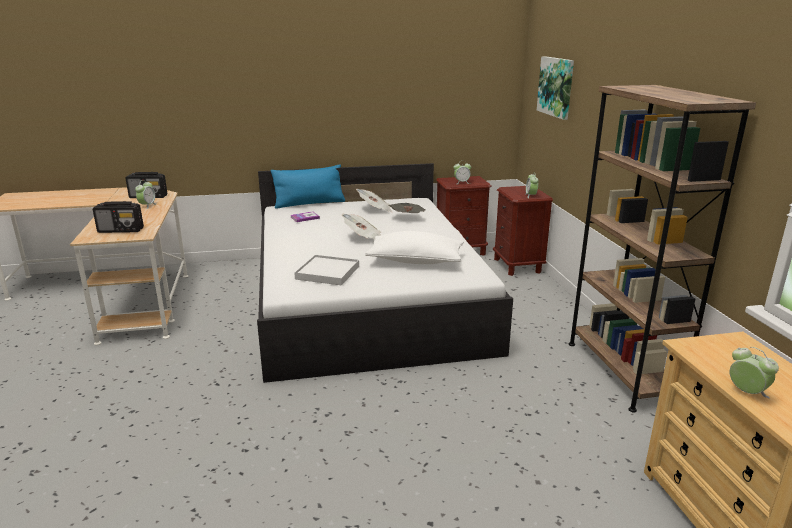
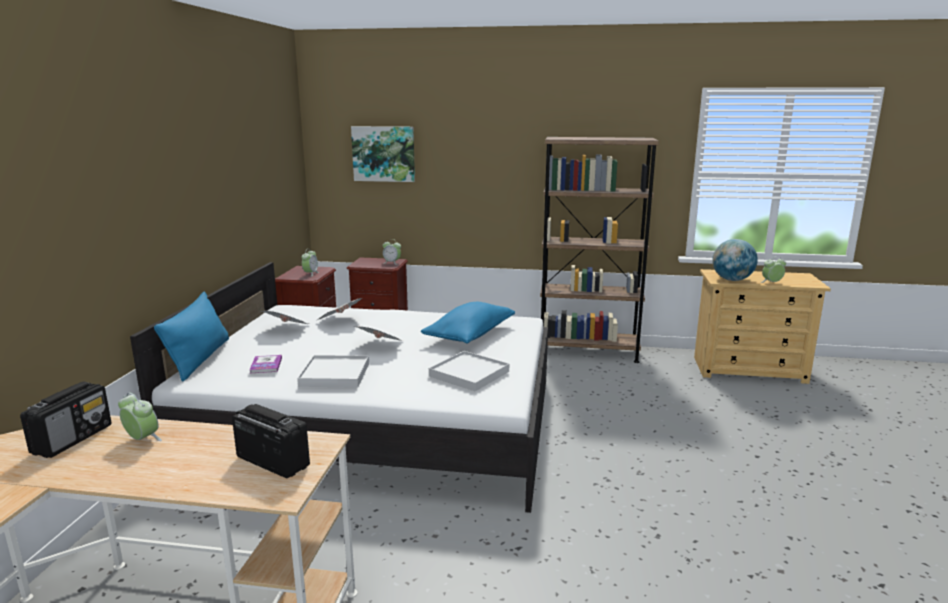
camera: 70 degrees left, 5 degrees down
(121, 230) = (272, 461): radio -> radio turned 75 degrees counterclockwise
(301, 236) = (335, 374): none -> white tray
(415, 261) = (470, 335): white pillow -> blue pillow
(710, 356) = (732, 280): none -> globe

